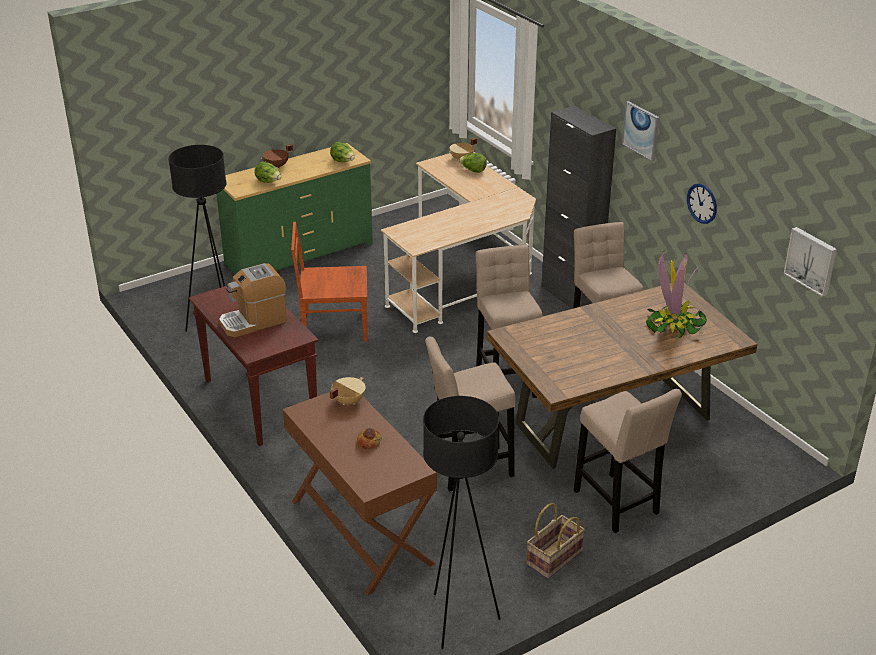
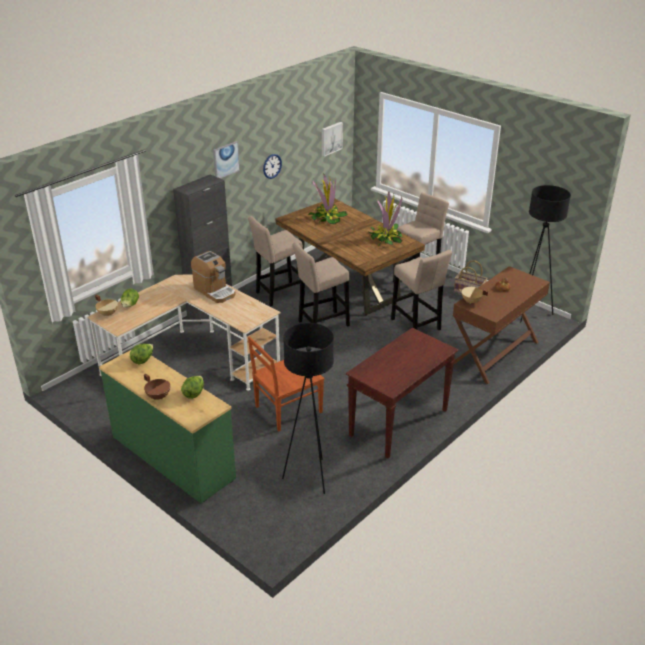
camera: 105 degrees left, 0 degrees up
(253, 321) = (407, 358): coffee machine -> coffee machine (214, 291)
(333, 327) = (287, 410): brown chair -> brown chair turned 75 degrees clockwise
(583, 368) = (386, 238): none -> potted plant

